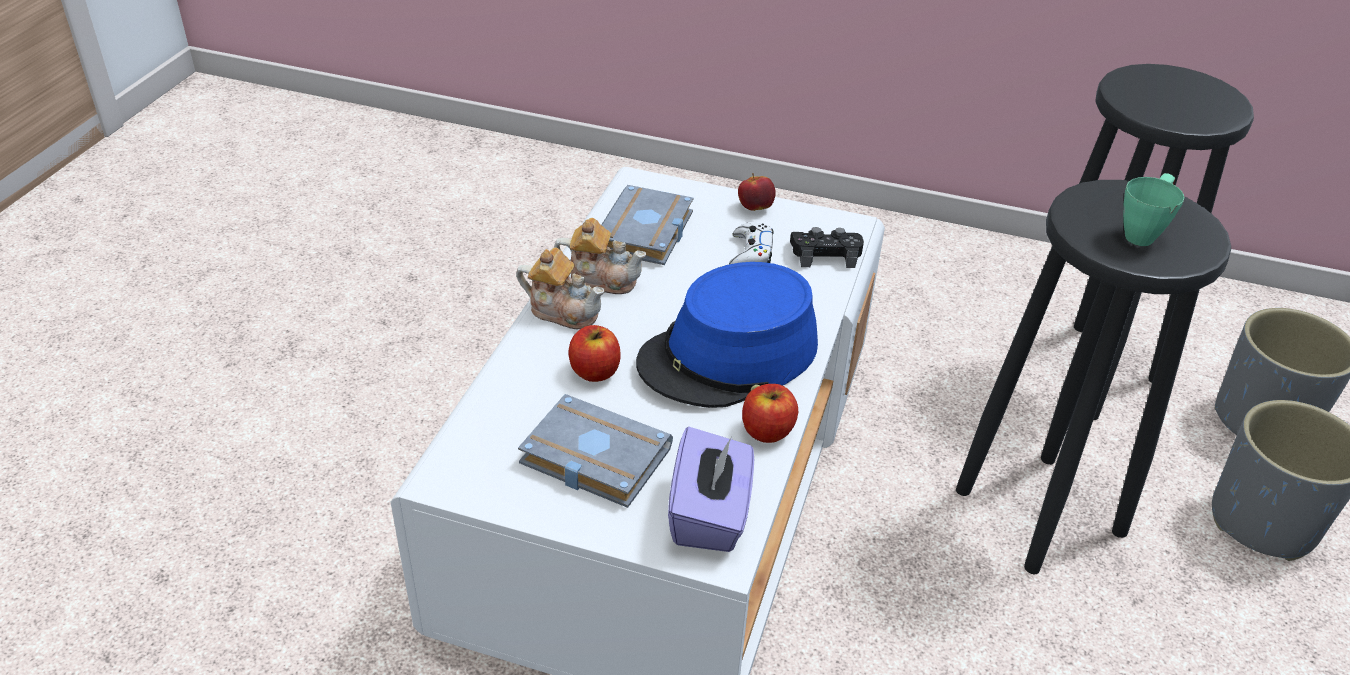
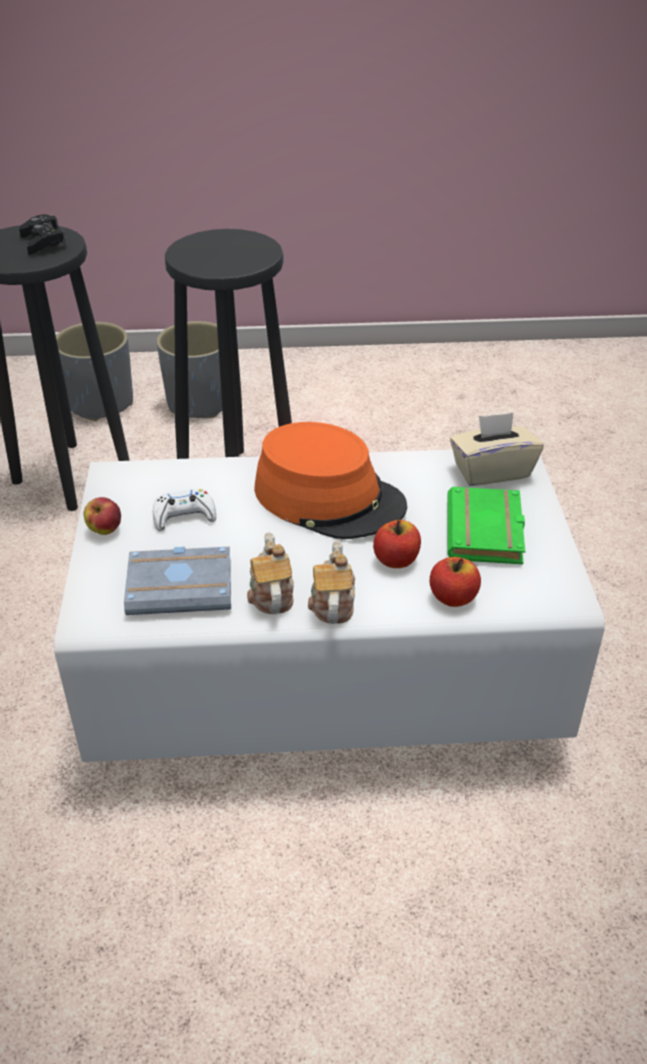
camera: 110 degrees left, 0 degrees up
(591, 458) = (487, 533): grey book -> green book
(710, 515) = (491, 471): purple tissue box -> beige tissue box
(729, 356) = (329, 498): blue hat -> orange hat
(767, 431) = (397, 465): apple -> apple (453, 597)
(825, 254) = (163, 478): black game controller -> black game controller (43, 242)
(1143, 232) = (233, 249): green mug -> none

